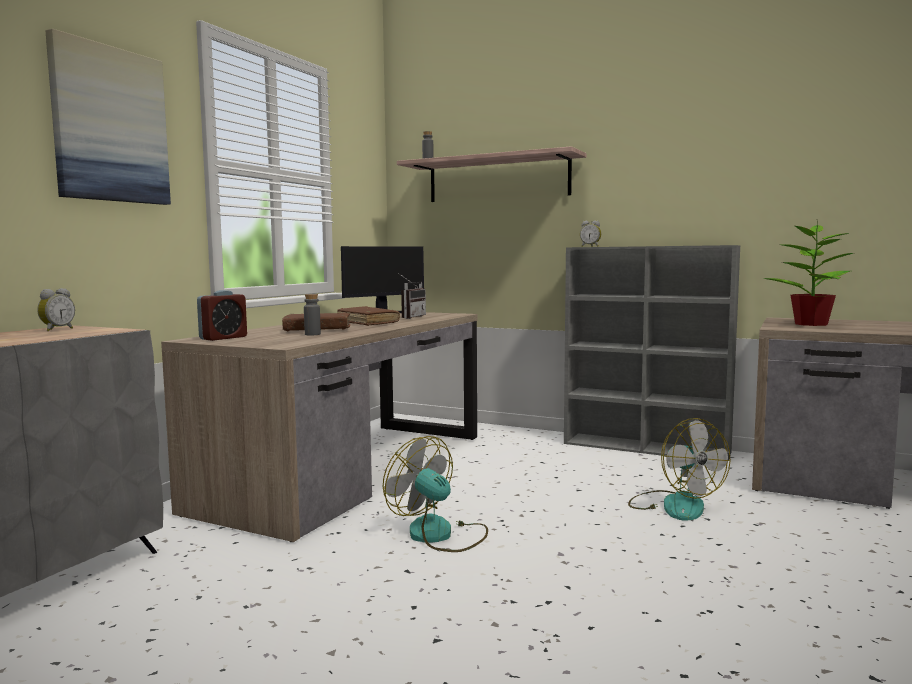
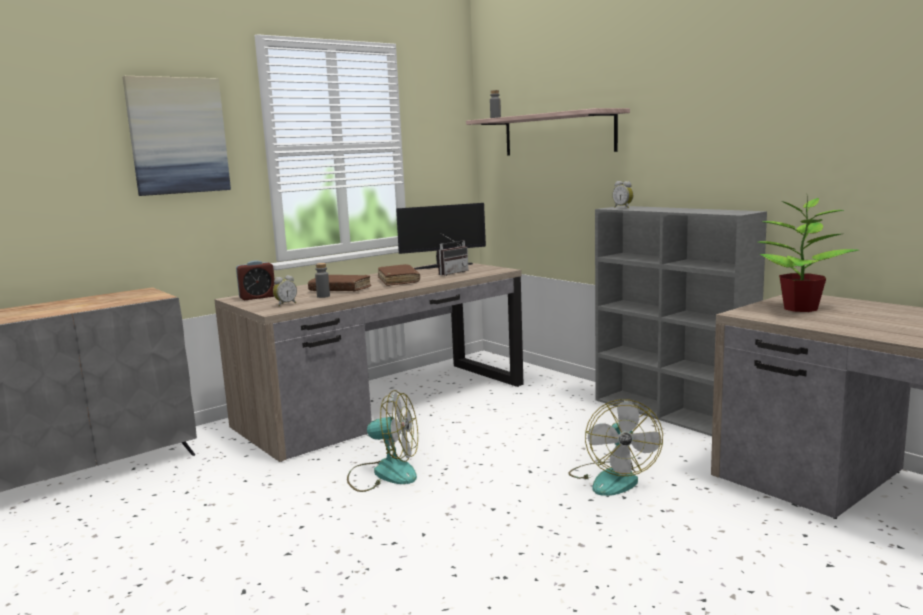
camera: 25 degrees right, 5 degrees up
(56, 330) = (130, 294): alarm clock -> alarm clock (285, 304)
(440, 535) = (384, 473): fan -> fan turned 120 degrees clockwise

